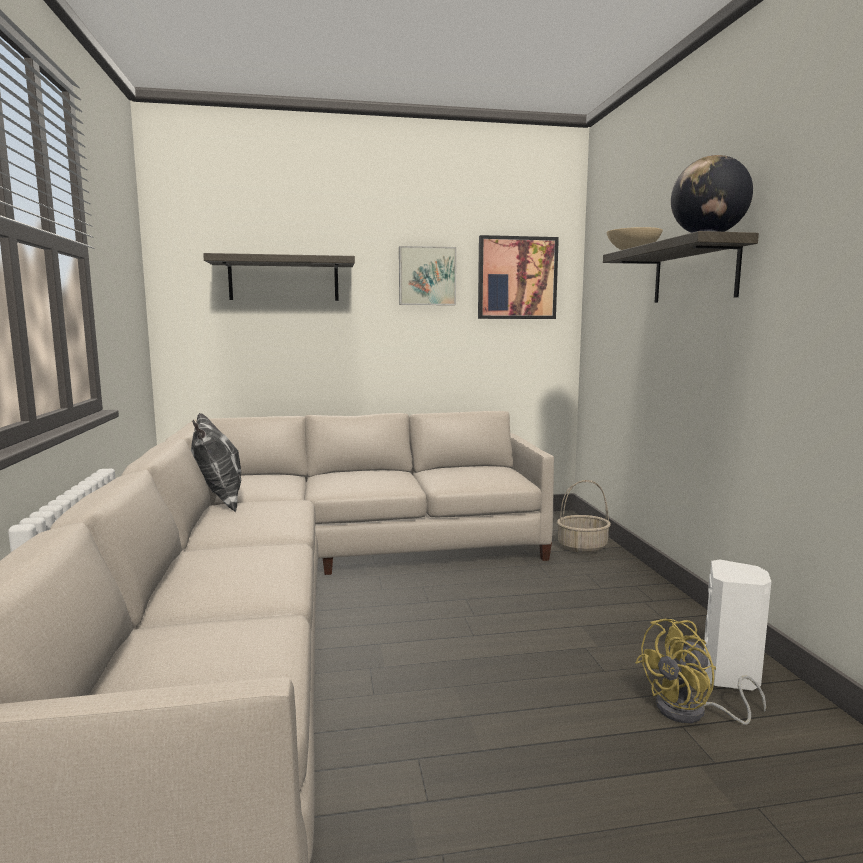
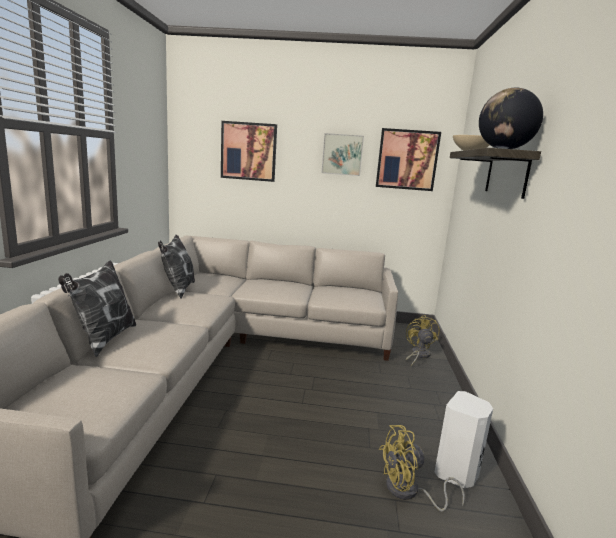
camera: 15 degrees right, 5 degrees up
(162, 584) = (104, 339): none -> pillow
(284, 279) = (248, 151): shelf -> picture
(582, 547) = (418, 355): basket -> yellow fan

